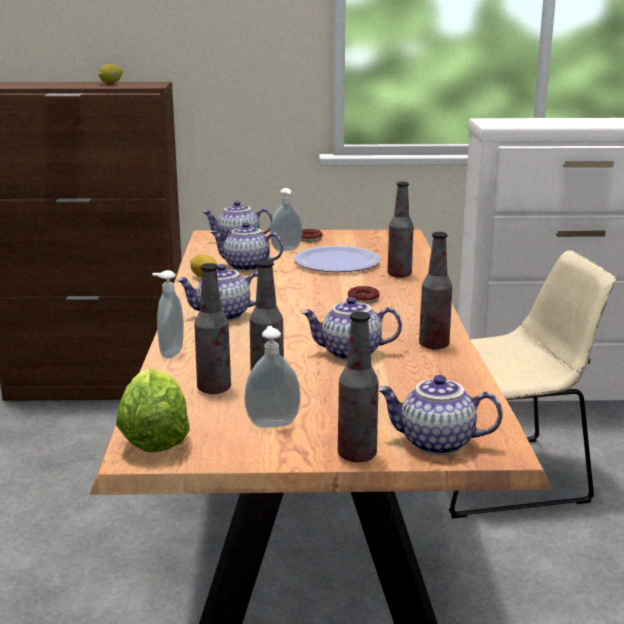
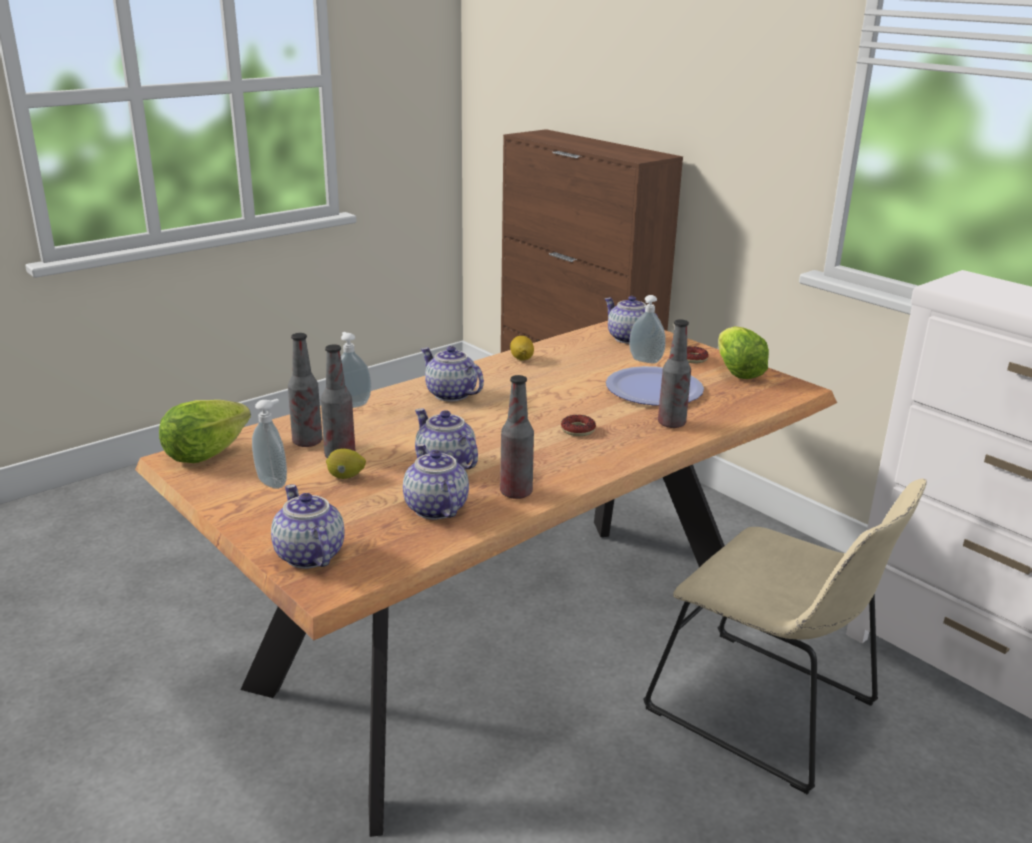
camera: 50 degrees right, 5 degrees up
(111, 83) = (622, 149): lemon -> lemon (346, 477)
(246, 267) = (572, 363): teapot -> teapot (434, 508)
(353, 237) = (737, 372): none -> lettuce
(357, 455) = (253, 530): bottle -> none

